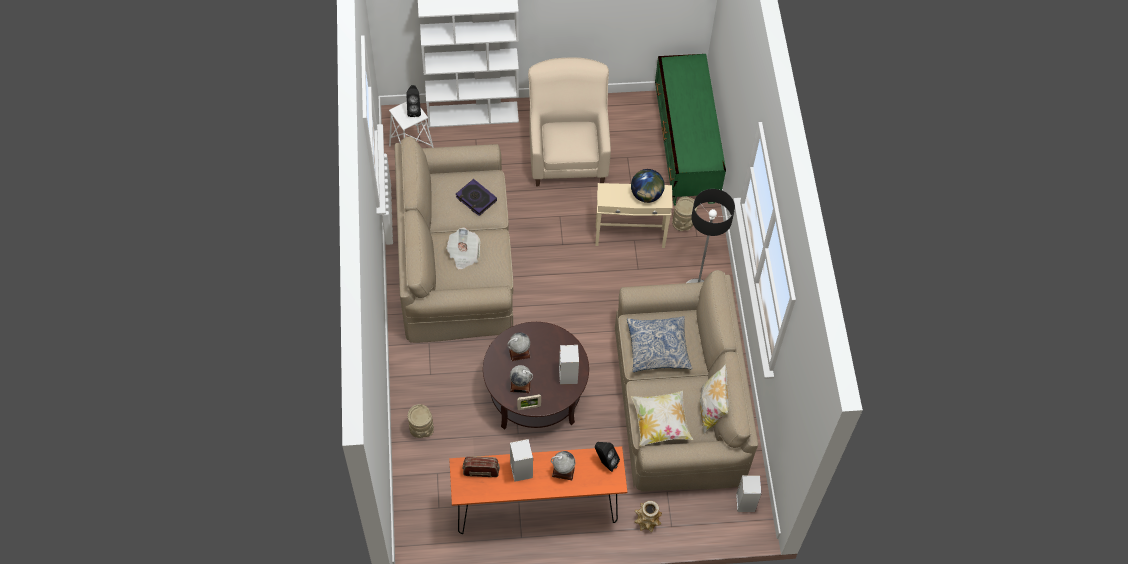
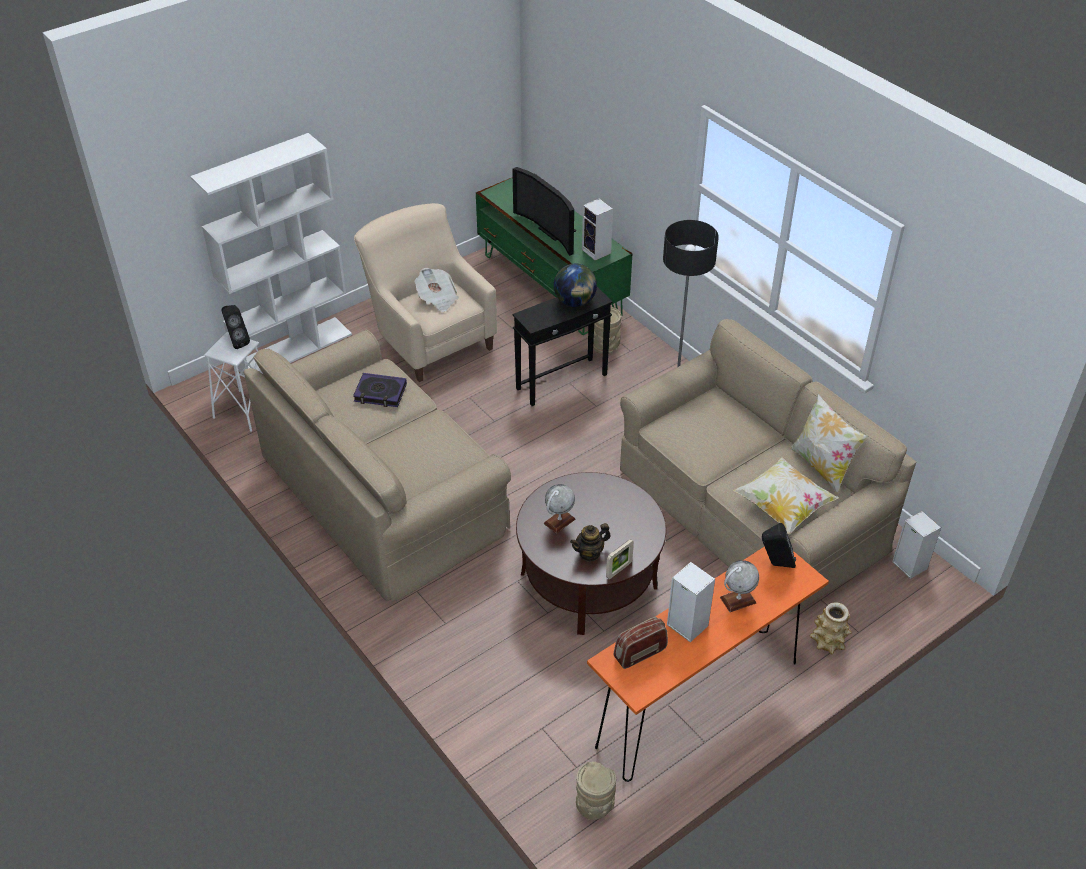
camera: 30 degrees left, 15 degrees down
(421, 429) = (482, 690): beige vase -> beige vase (594, 806)
(463, 254) = (410, 451): newspaper -> newspaper (437, 299)
(520, 386) = (590, 553): globe -> teapot
(568, 376) = (636, 515): speaker -> speaker (597, 252)
(630, 237) = (562, 382): beige side table -> black side table
(658, 348) = (711, 437): pillow -> none
(685, 120) = (552, 231): none -> television

